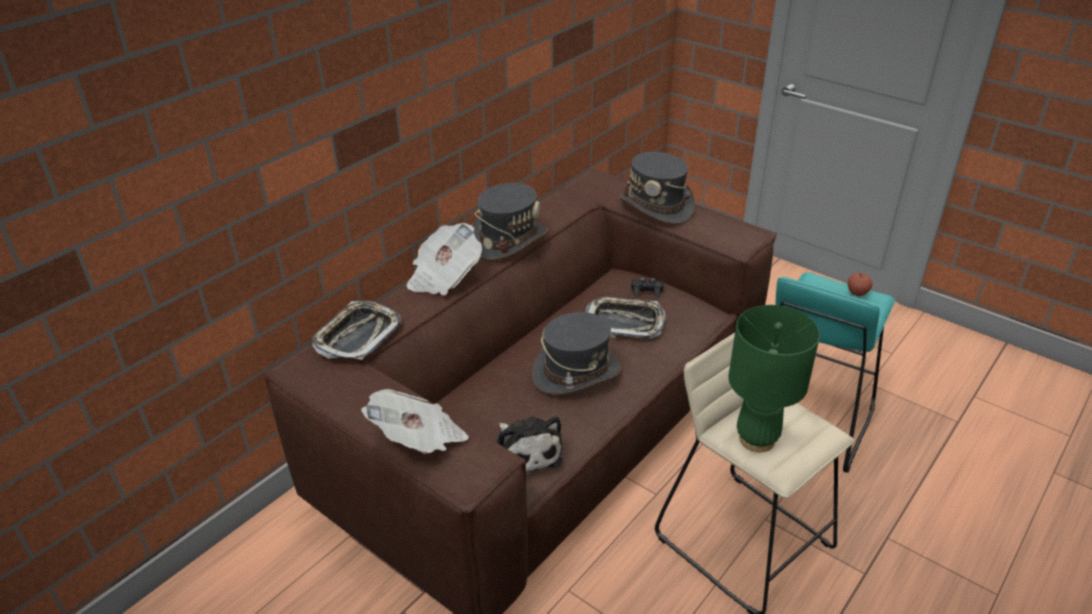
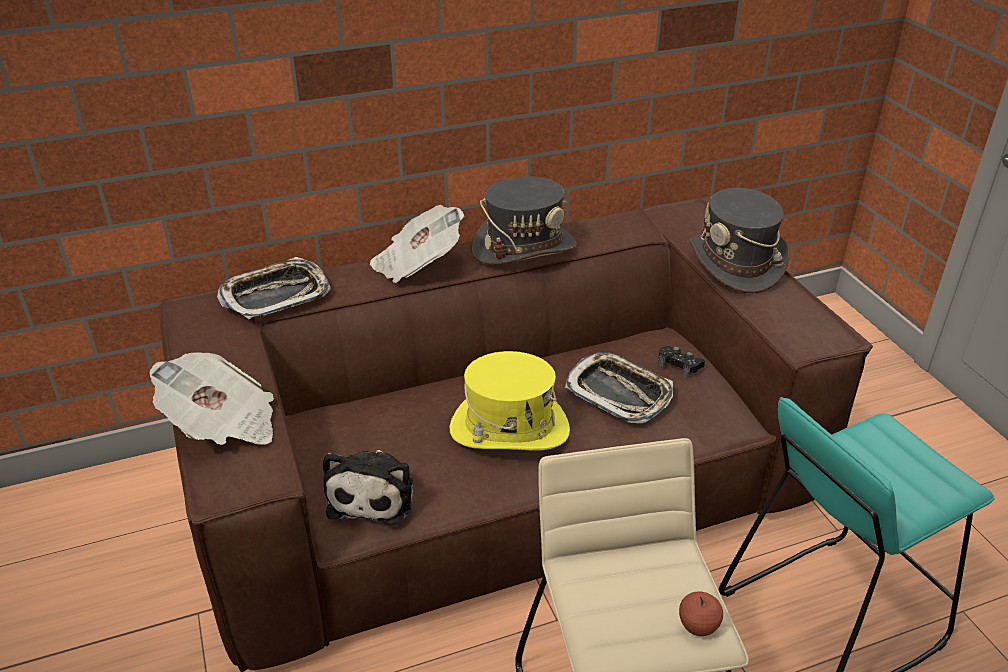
camera: 30 degrees right, 0 degrees up
(576, 373) = (509, 429): grey hat -> yellow hat
(756, 439) = (605, 598): green table lamp -> none
(857, 293) = (934, 467): apple -> apple (698, 626)

